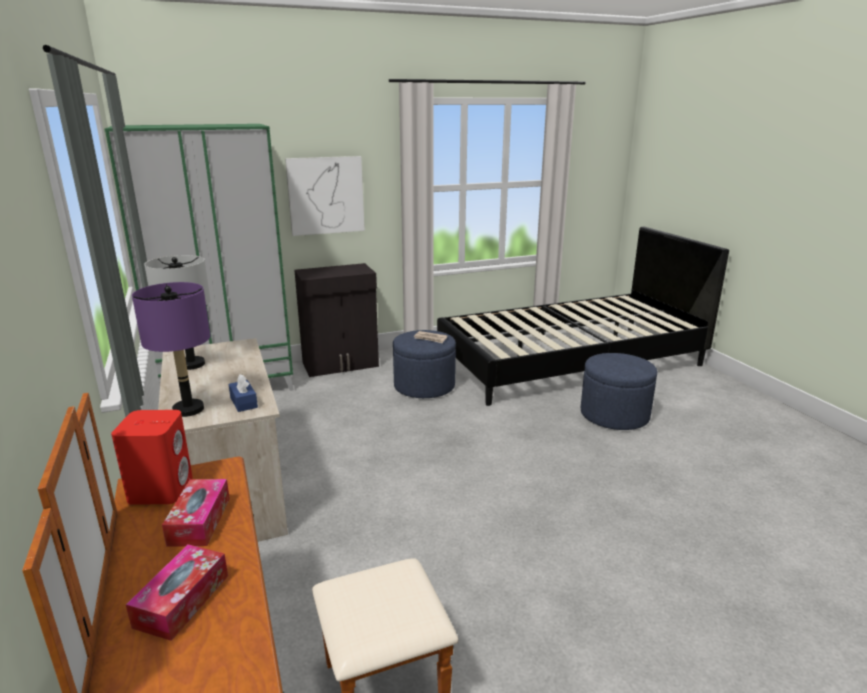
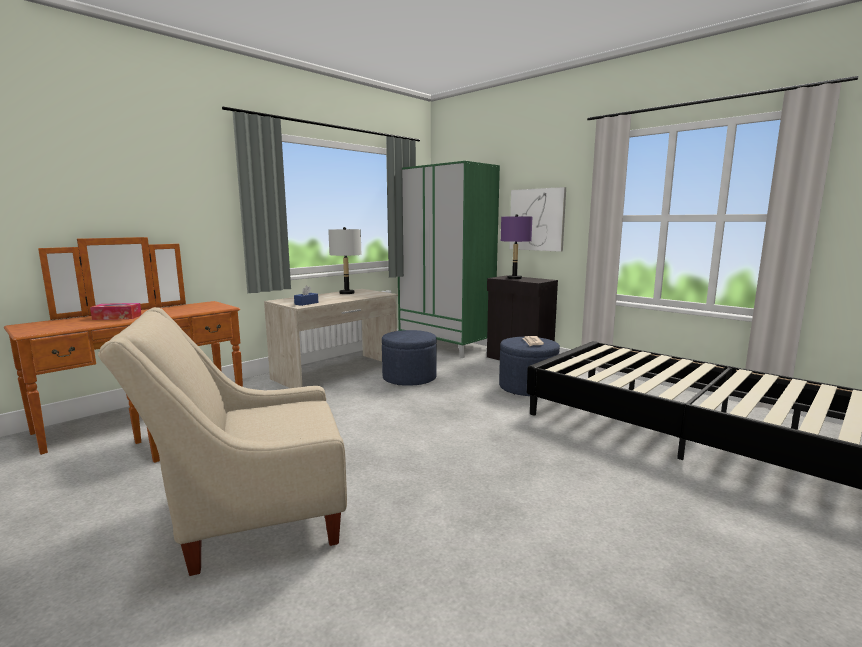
camera: 65 degrees right, 10 degrees down
(161, 489) = (205, 305): red speaker -> none
(188, 410) = (292, 300): purple table lamp -> purple table lamp (514, 278)
(199, 521) = (177, 311): tissue box -> none
(614, 415) = (606, 477): blue ottoman -> blue ottoman (409, 378)
(627, 614) = (250, 516): none -> beige armchair

